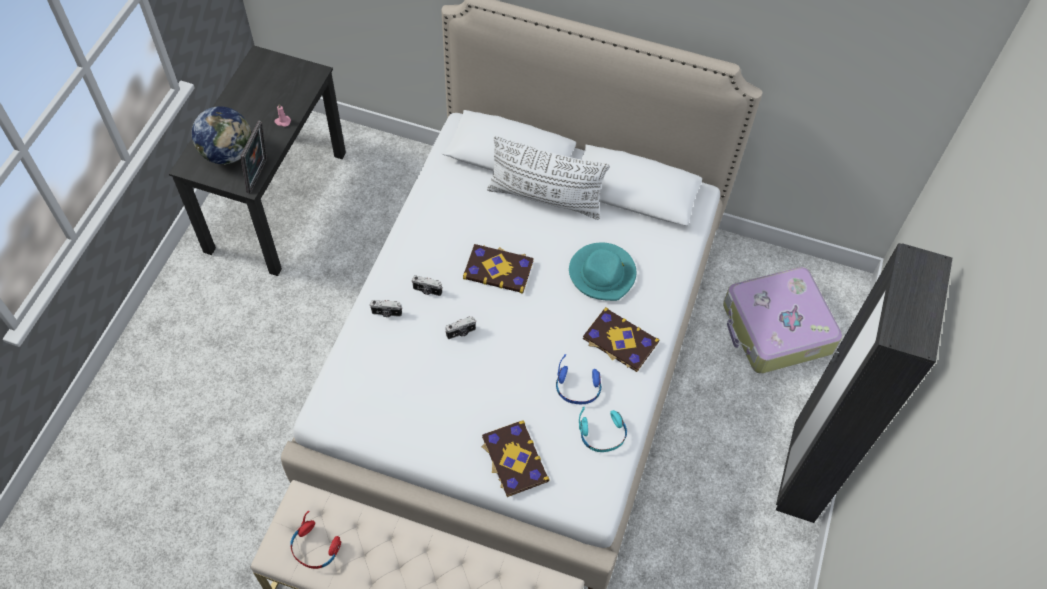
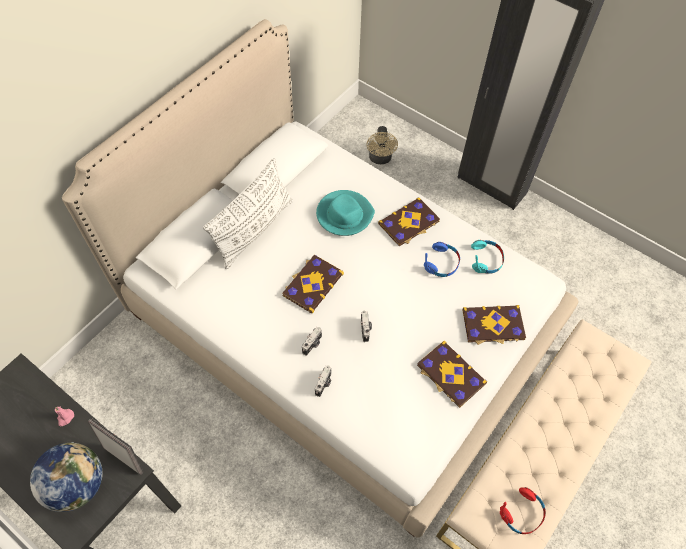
camera: 70 degrees left, 0 degrees up
(435, 428) = (450, 375): none -> book
(776, 329) = (380, 159): suitcase -> beige fan

